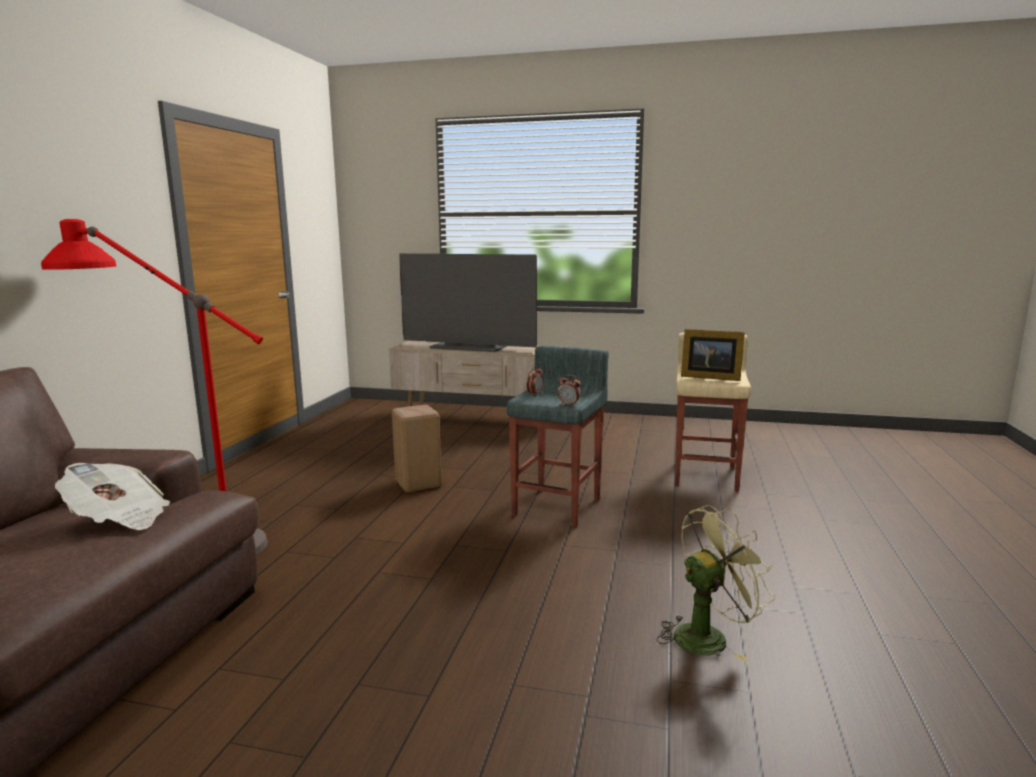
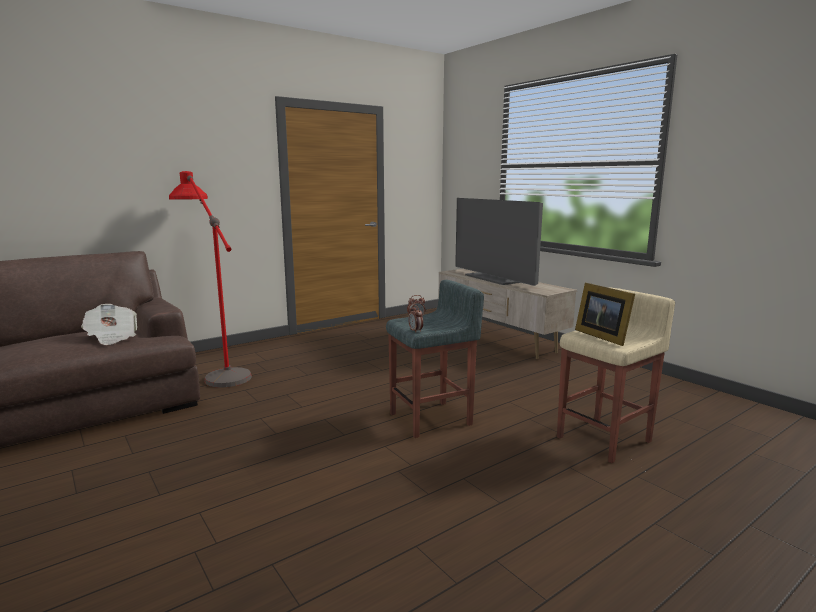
camera: 40 degrees right, 0 degrees up
(417, 484) = (374, 374): beige stool -> none
(708, 636) = (352, 553): green fan -> none

